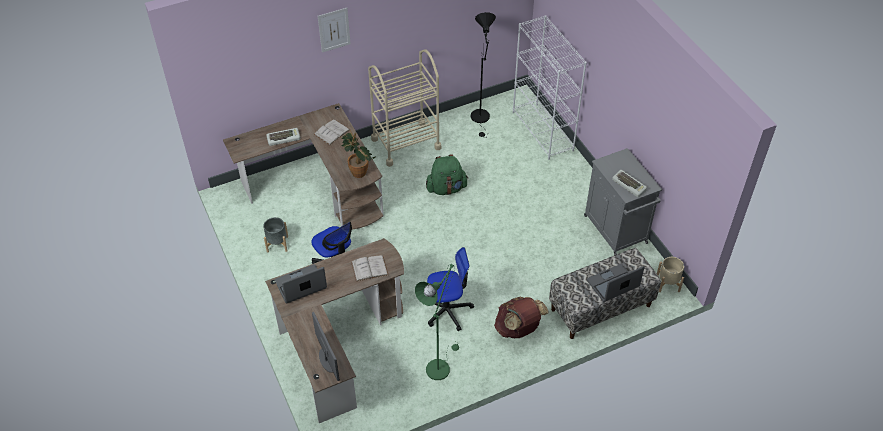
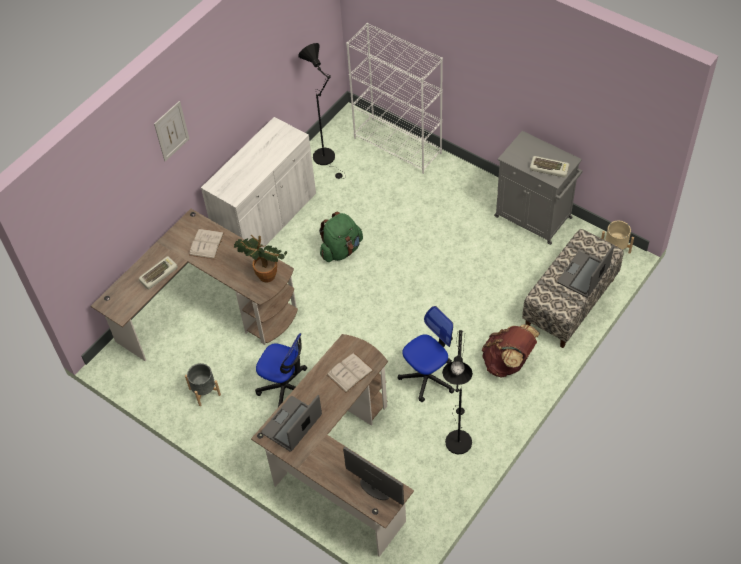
camera: 25 degrees left, 5 degrees up
(406, 143) = (266, 220): beige cart -> white cabinet
(439, 366) = (457, 437): green floor lamp -> black floor lamp

